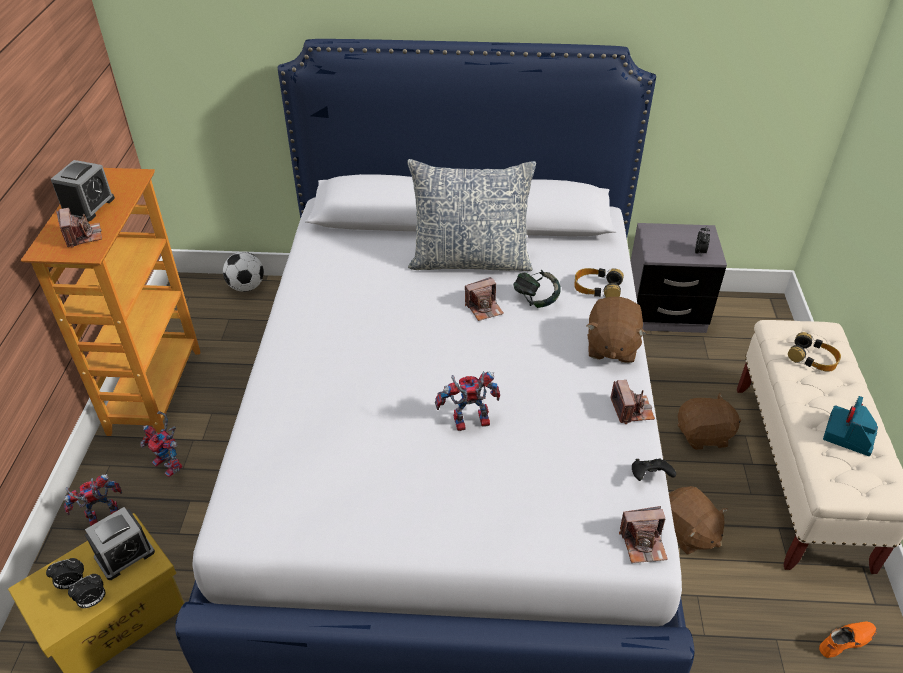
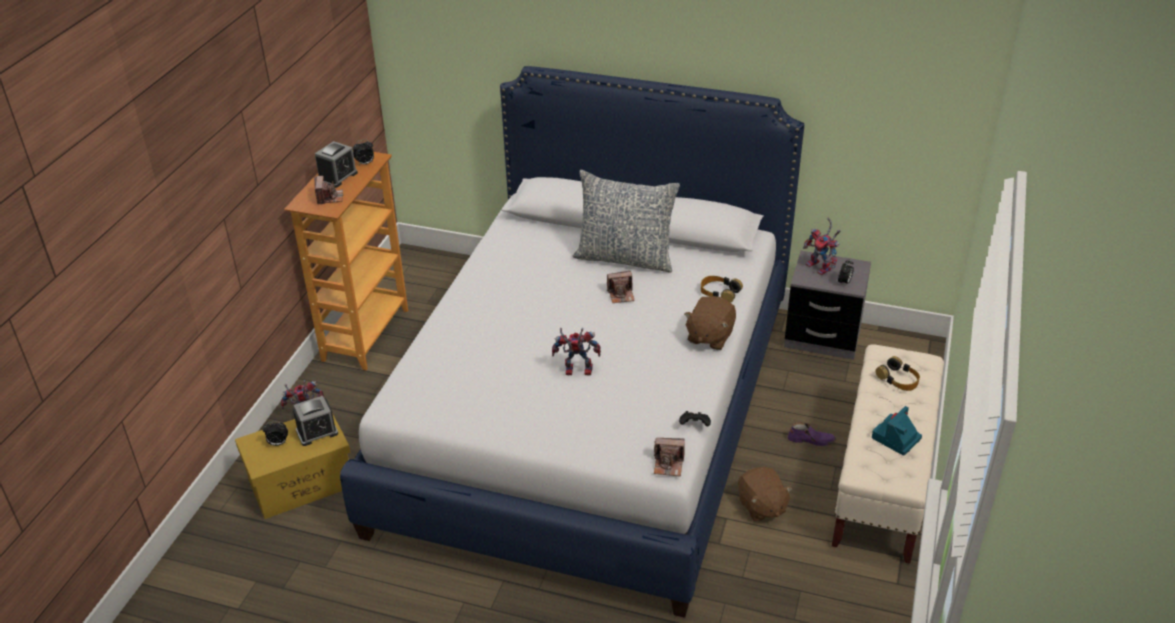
camera: 15 degrees right, 5 degrees down
(93, 601) = (290, 456): alarm clock -> alarm clock (365, 163)
(171, 465) = (365, 390): toy robot -> toy robot (821, 268)
(246, 287) = (459, 264): football -> none
(535, 300) = (665, 294): headphones -> none
(631, 410) = (703, 381): camera -> none
(704, 435) = (811, 440): brown plush toy -> purple shoe
(845, 640) = (857, 602): orange shoe -> none

